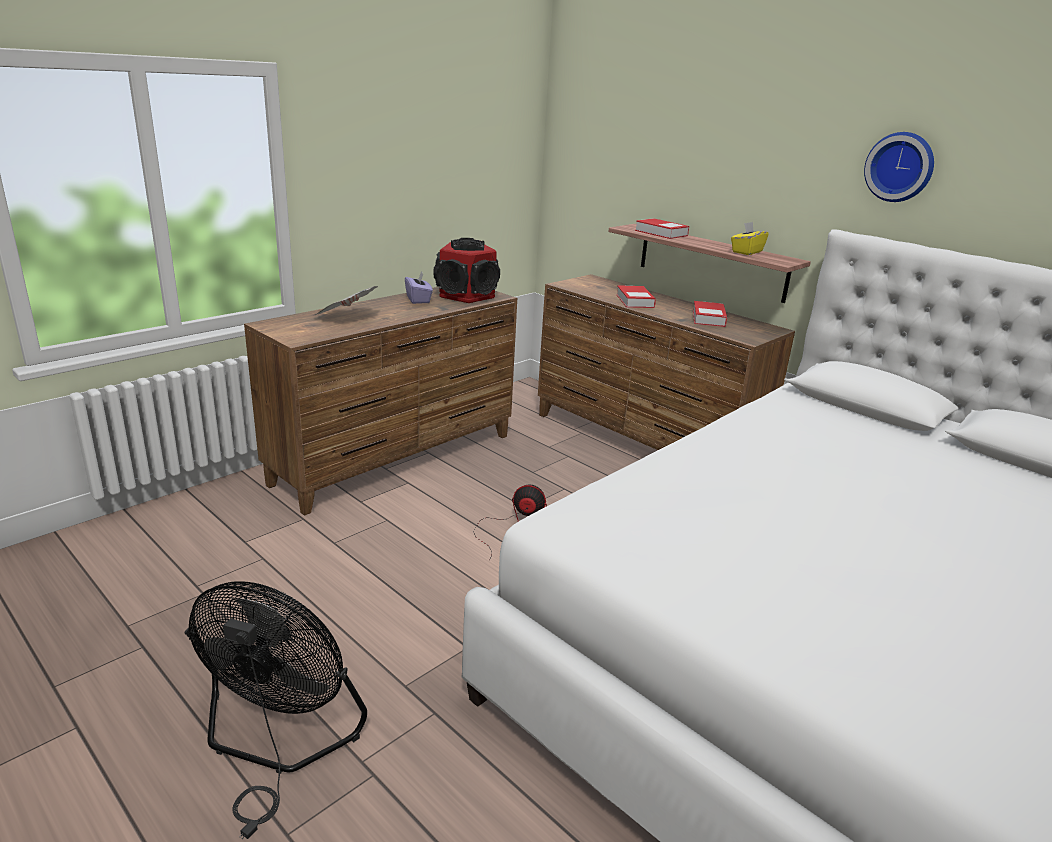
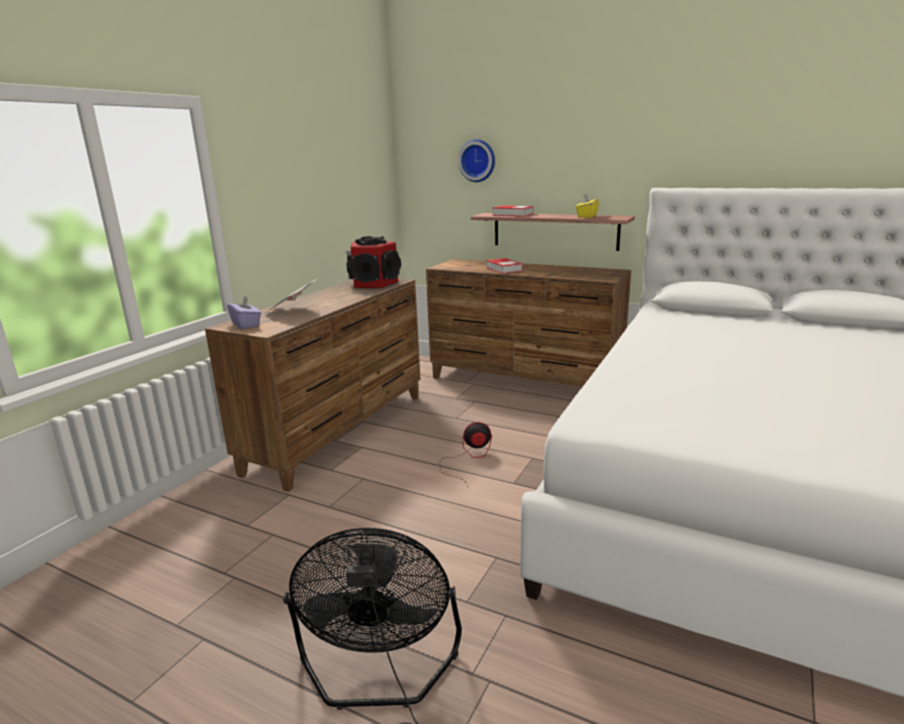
camera: 15 degrees left, 5 degrees down
(418, 299) = (339, 291): purple tissue box -> purple tissue box (246, 324)
(708, 318) = (566, 271): book -> none
(900, 167) = (692, 136): wall clock -> wall clock (478, 160)

